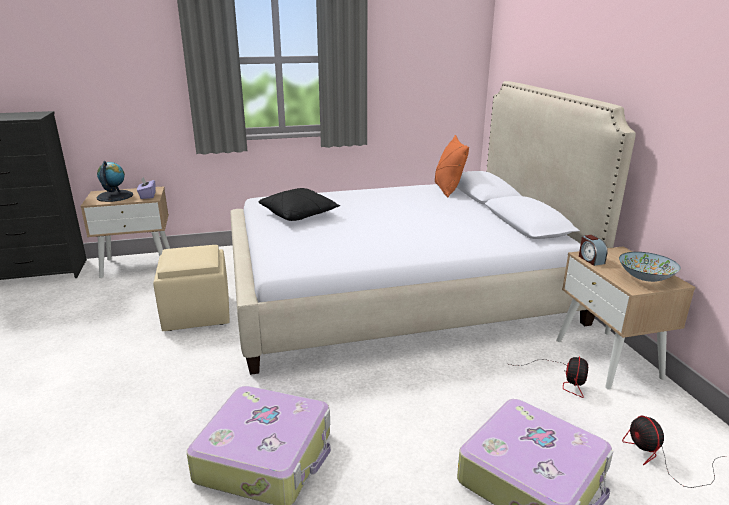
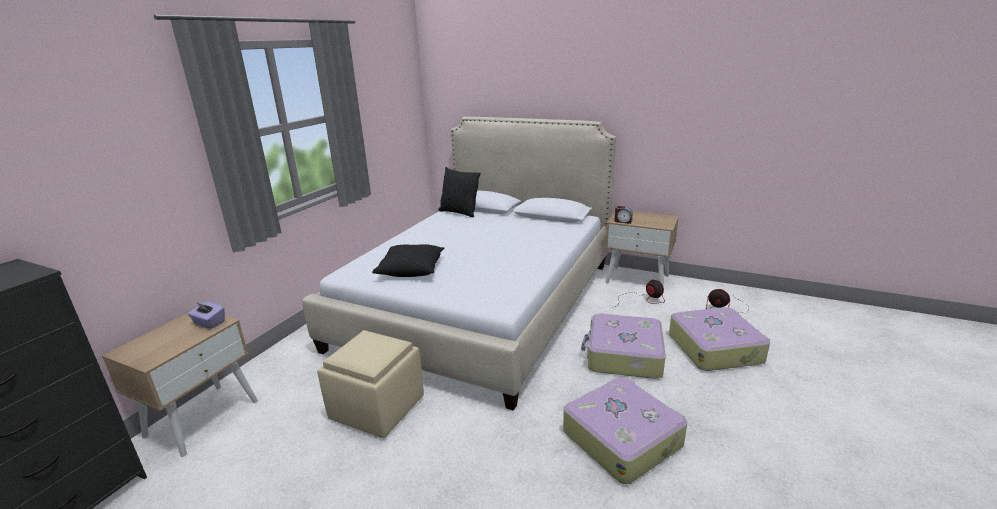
camera: 50 degrees left, 0 degrees up
(114, 196) = (163, 343): globe -> none
(415, 407) = (623, 356): none -> suitcase
(447, 190) = (459, 213): orange pillow -> black pillow
(645, 278) = (658, 220): bowl -> none

